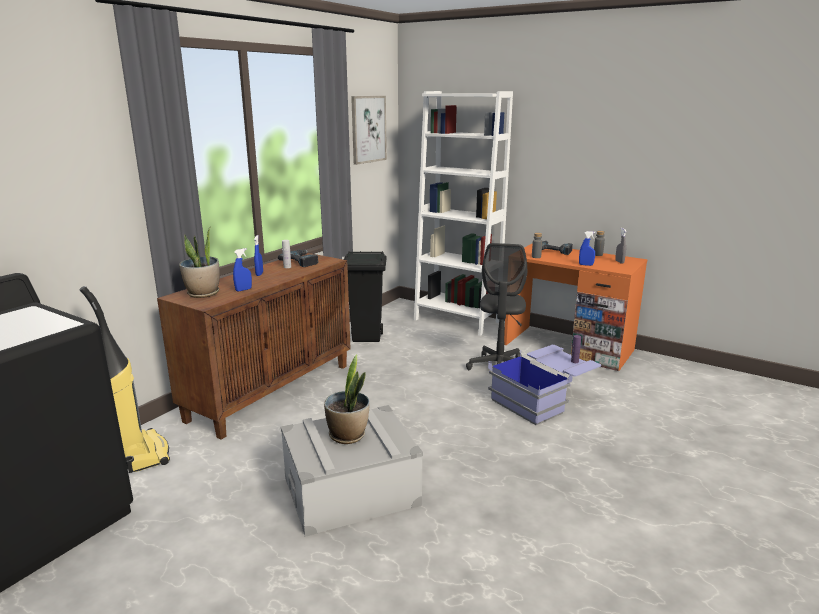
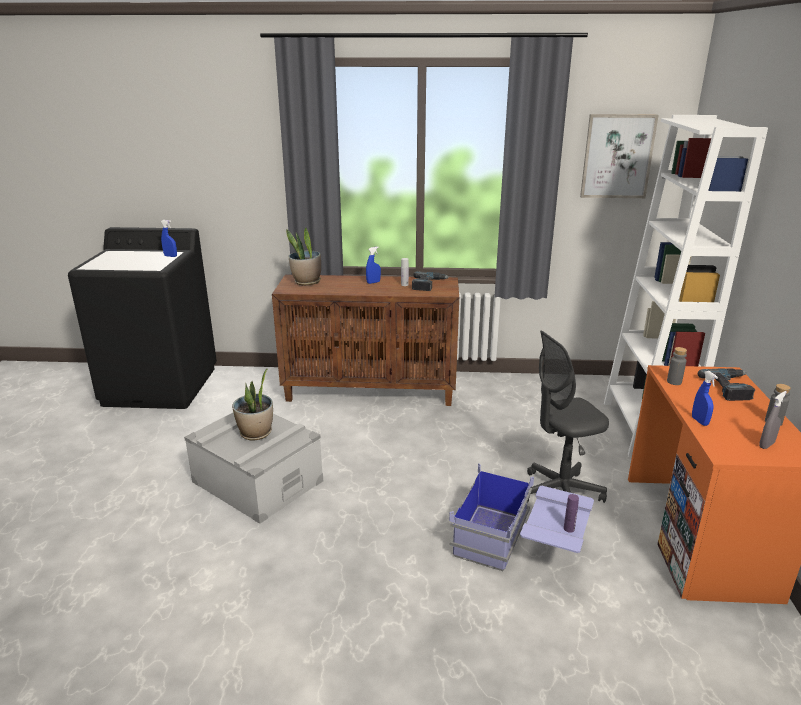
camera: 60 degrees right, 5 degrees up
(141, 453) = (247, 382): vacuum cleaner -> none
(243, 290) = (329, 289): blue spray bottle -> blue spray bottle (170, 256)
(367, 337) = (524, 393): black trash can -> none

